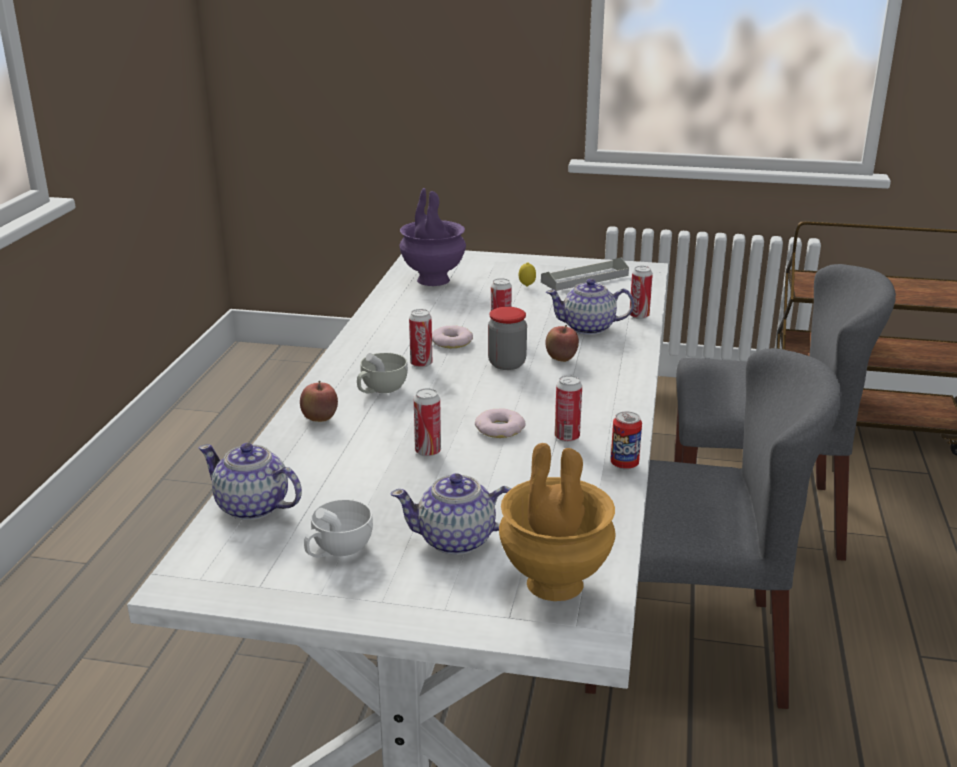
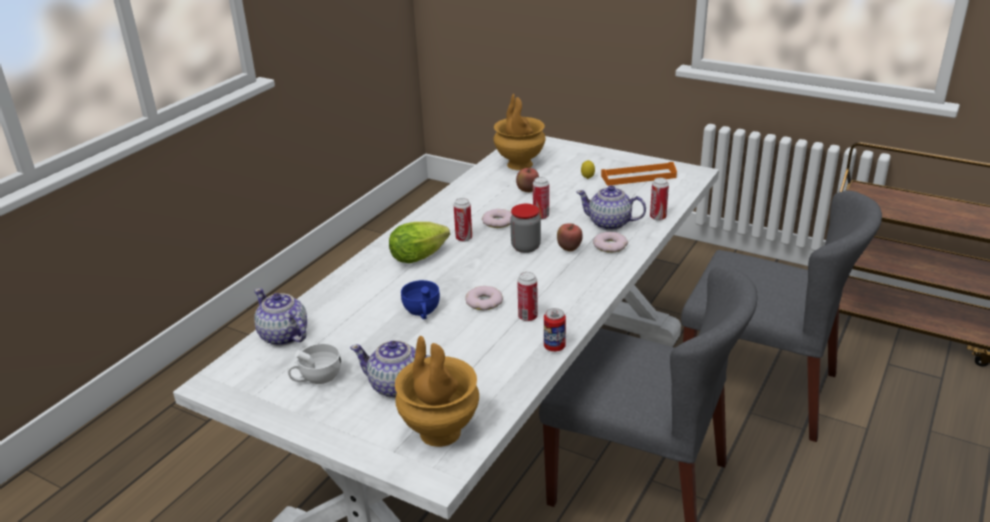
camera: 20 degrees right, 5 degrees up
(320, 419) = (366, 274): apple -> apple (528, 191)
(380, 390) = (421, 256): white cup -> lettuce
(428, 451) = (422, 312): can -> blue cup
(432, 280) = (519, 164): purple vase -> brown vase
(584, 279) = (638, 177): grey tray -> orange tray
(607, 350) = (610, 245): none -> donut

